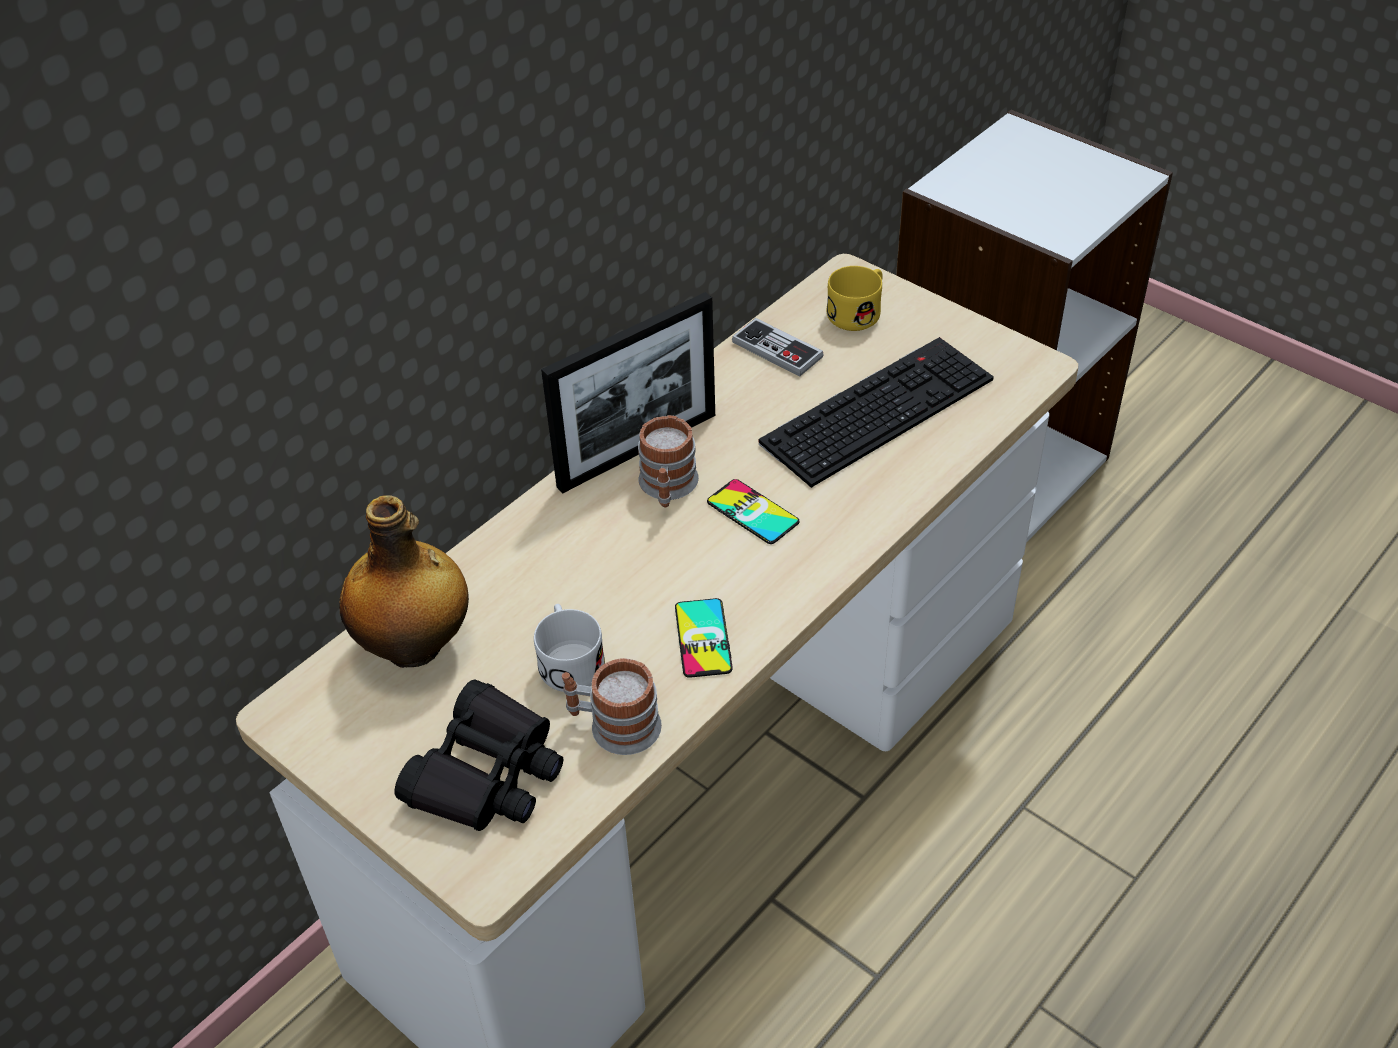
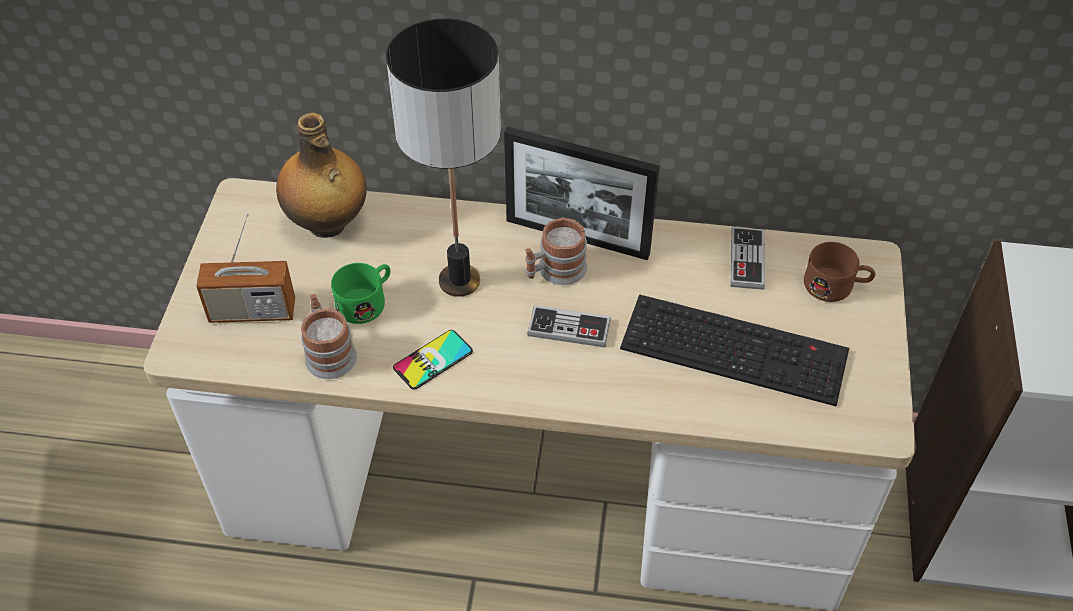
camera: 55 degrees right, 5 degrees up
(487, 774) = (252, 311): black binoculars -> radio
(569, 659) = (367, 301): white mug -> green mug
(612, 569) = (458, 282): none -> table lamp
(752, 512) = (569, 328): phone -> game controller
(859, 311) = (836, 286): yellow mug -> brown mug

